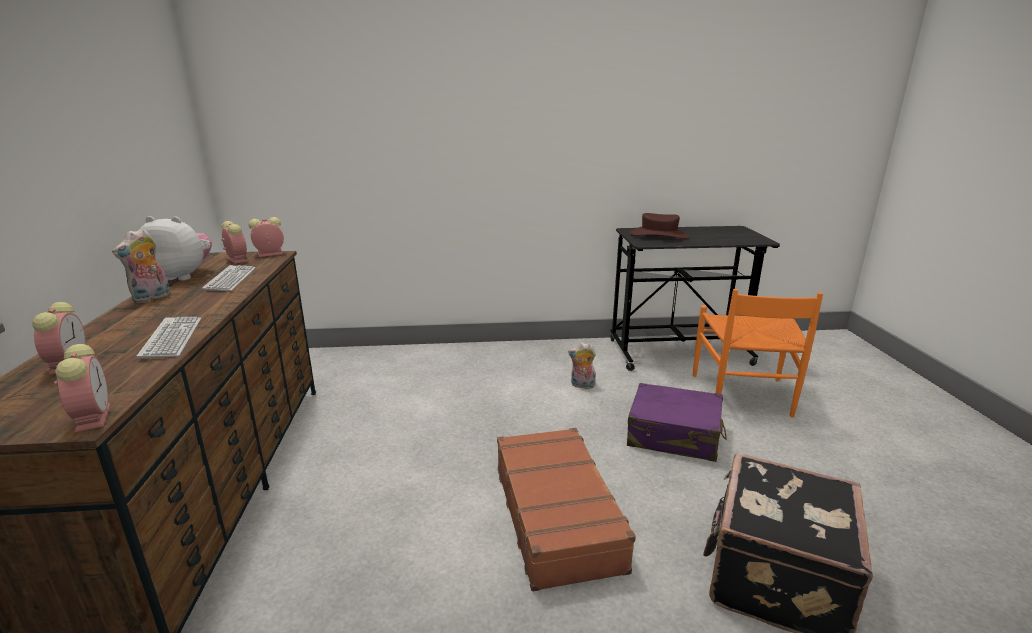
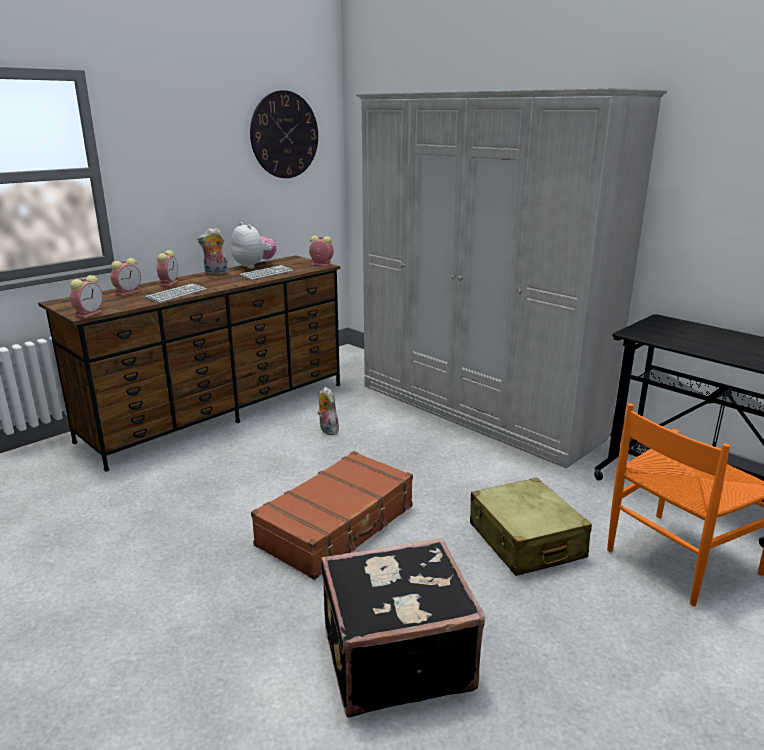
camera: 50 degrees right, 0 degrees up
(141, 89) = (284, 135): none -> wall clock
(236, 259) = (298, 263): alarm clock -> alarm clock (169, 283)
(476, 360) = (477, 411): none -> white wardrobe
(582, 385) = (524, 468): plush toy -> plush toy (327, 430)
(658, 235) = (678, 332): brown hat -> none
(674, 435) = (525, 541): purple suitcase -> beige suitcase

